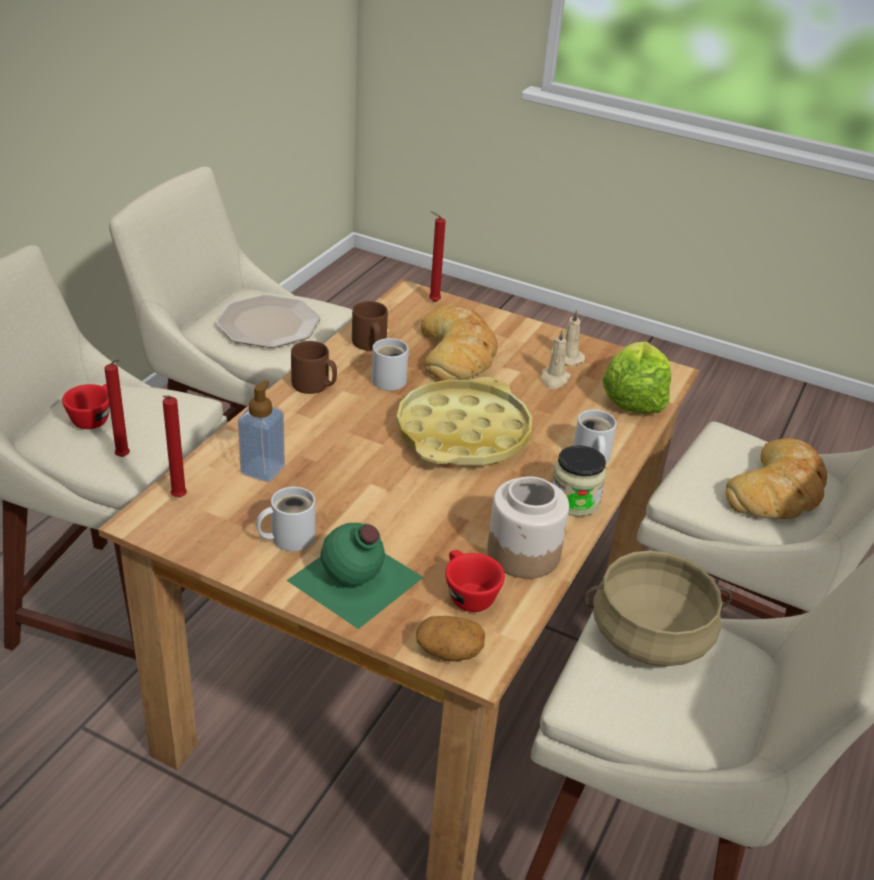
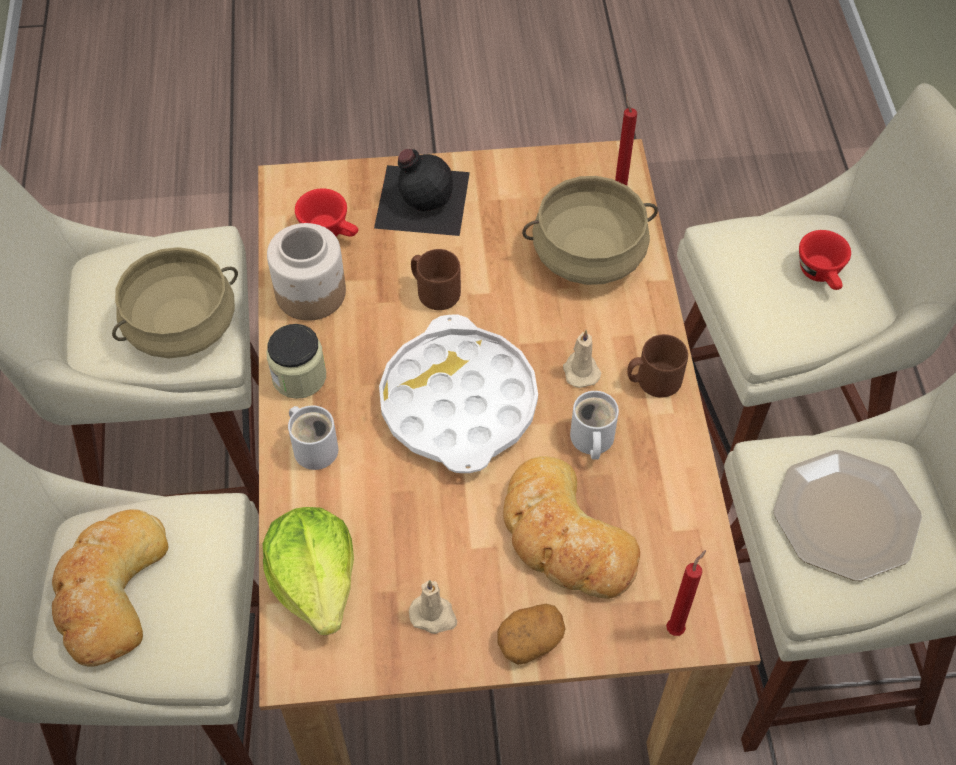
camera: 150 degrees right, 20 degrees up
(124, 458) = (739, 250): red candle -> none
(262, 470) = (588, 254): soap dispenser -> beige cooking pot
(288, 537) = (503, 205): white mug -> none
(355, 580) = (421, 198): green bottle -> black bottle
(370, 344) = (665, 485): brown mug -> brown mug (434, 291)
(448, 651) = (313, 182): potato -> potato (530, 639)
(463, 433) = (458, 403): yellow tray -> white tray
(554, 379) = (423, 557): beige candle -> beige candle (580, 370)

